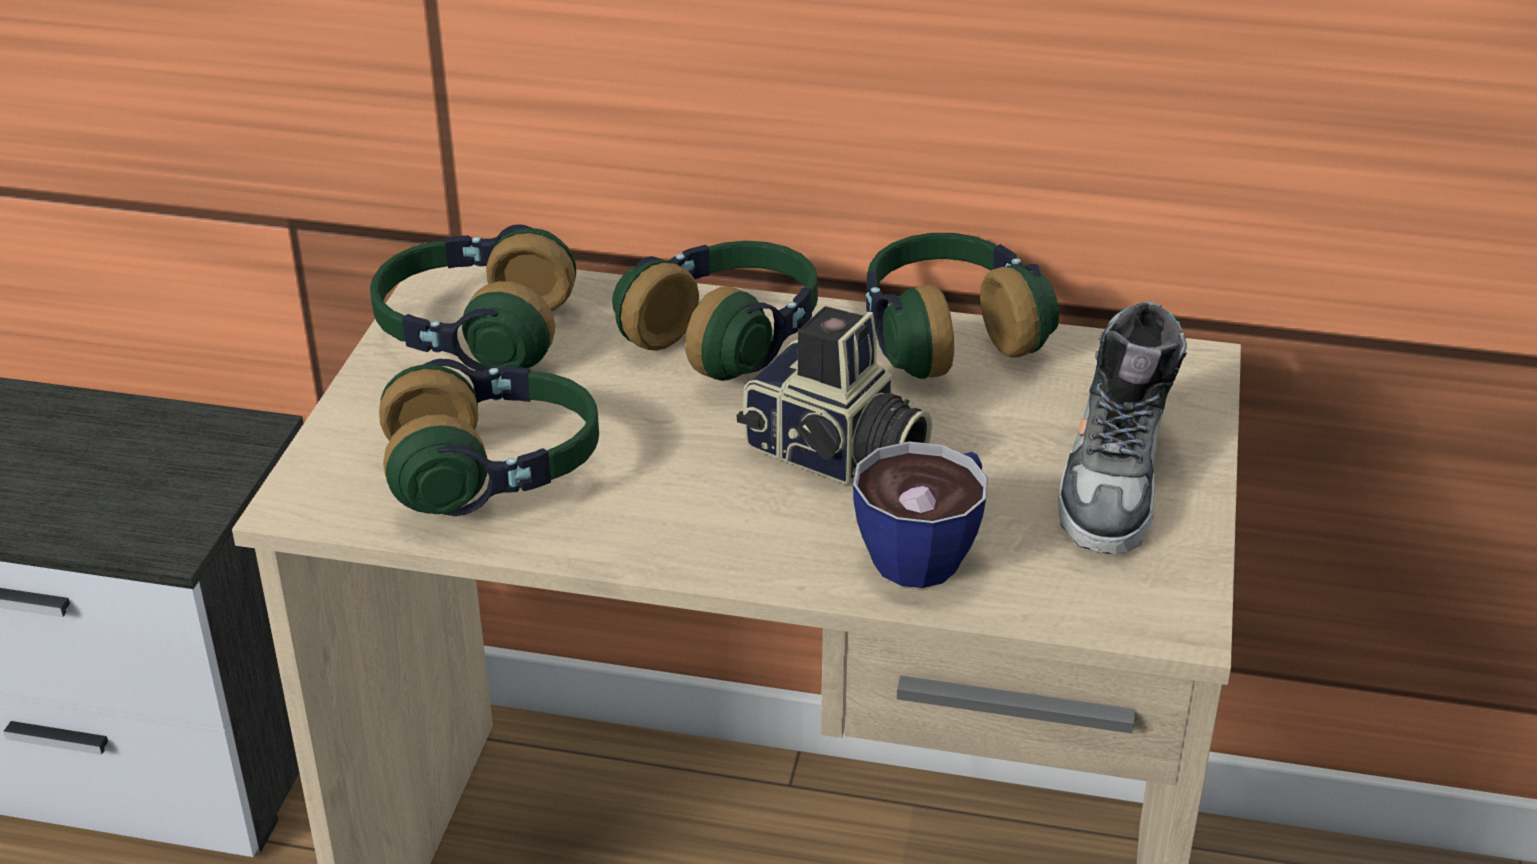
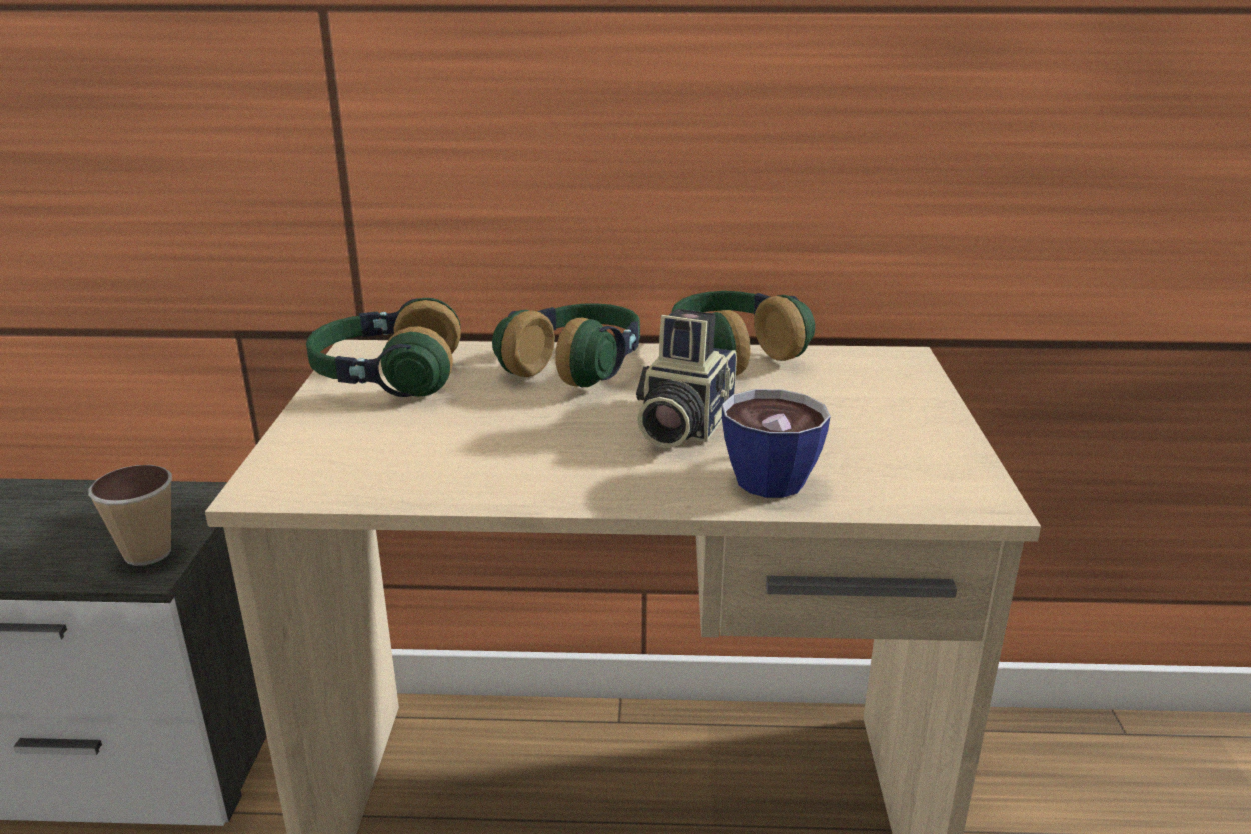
camera: 10 degrees left, 10 degrees down
(168, 515) = (147, 553): none -> cup
(495, 472) = (421, 456): headphones -> none
(834, 455) = (680, 425): camera -> camera turned 90 degrees clockwise
(1115, 478) = (889, 421): shoe -> none

